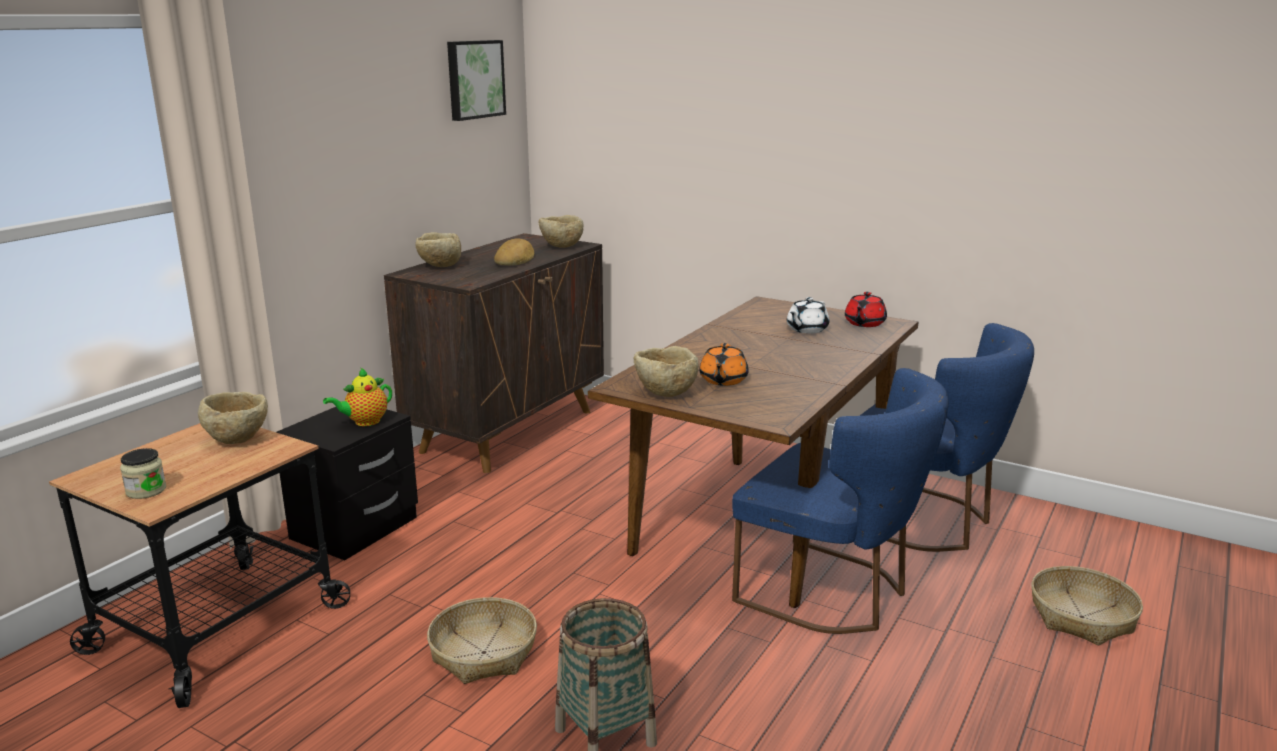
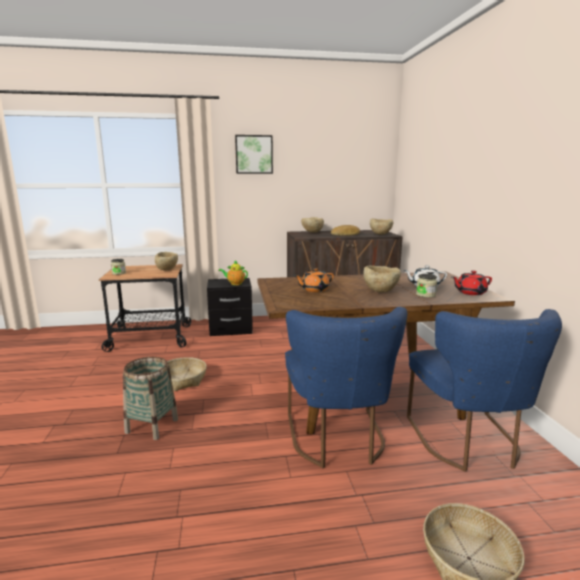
camera: 50 degrees right, 5 degrees down
(474, 79) = (358, 149): picture -> picture (254, 154)
(665, 393) = (278, 286): beige bowl -> beige bowl (380, 291)
(841, 342) = (425, 295): none -> jar

